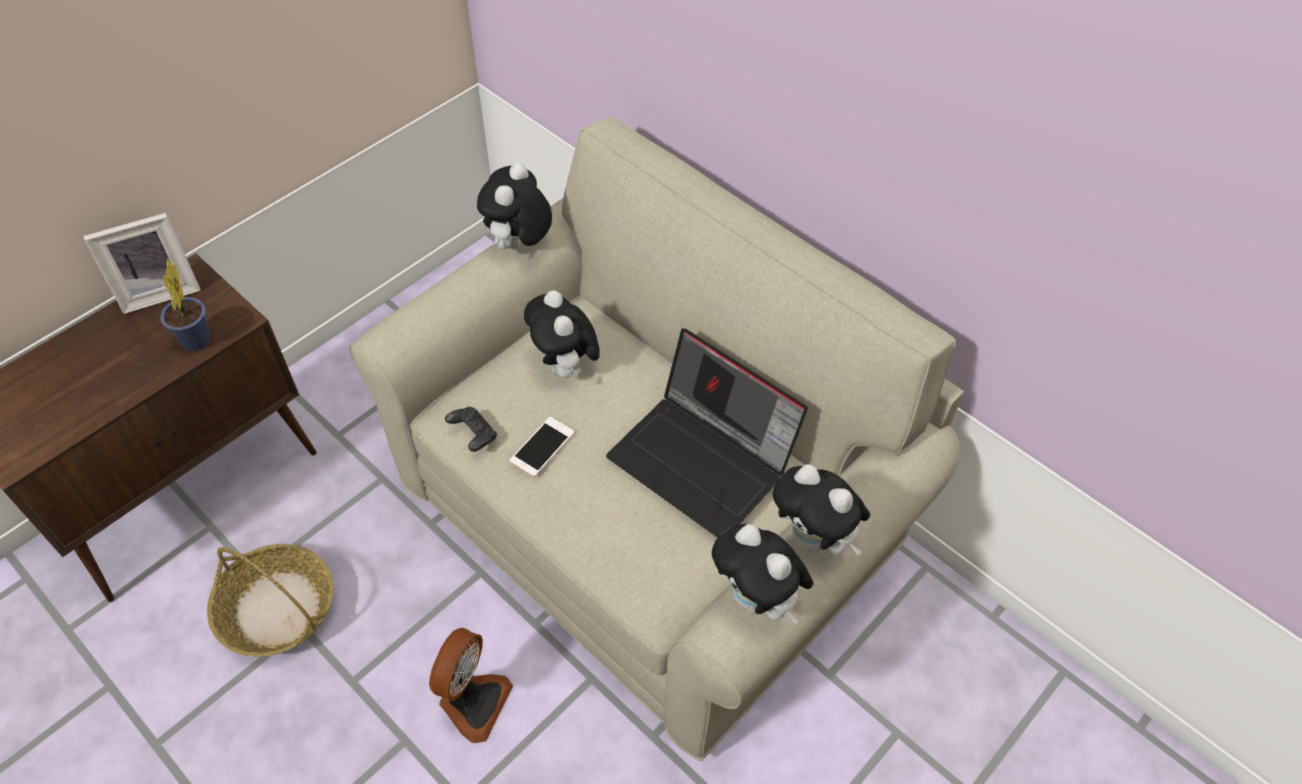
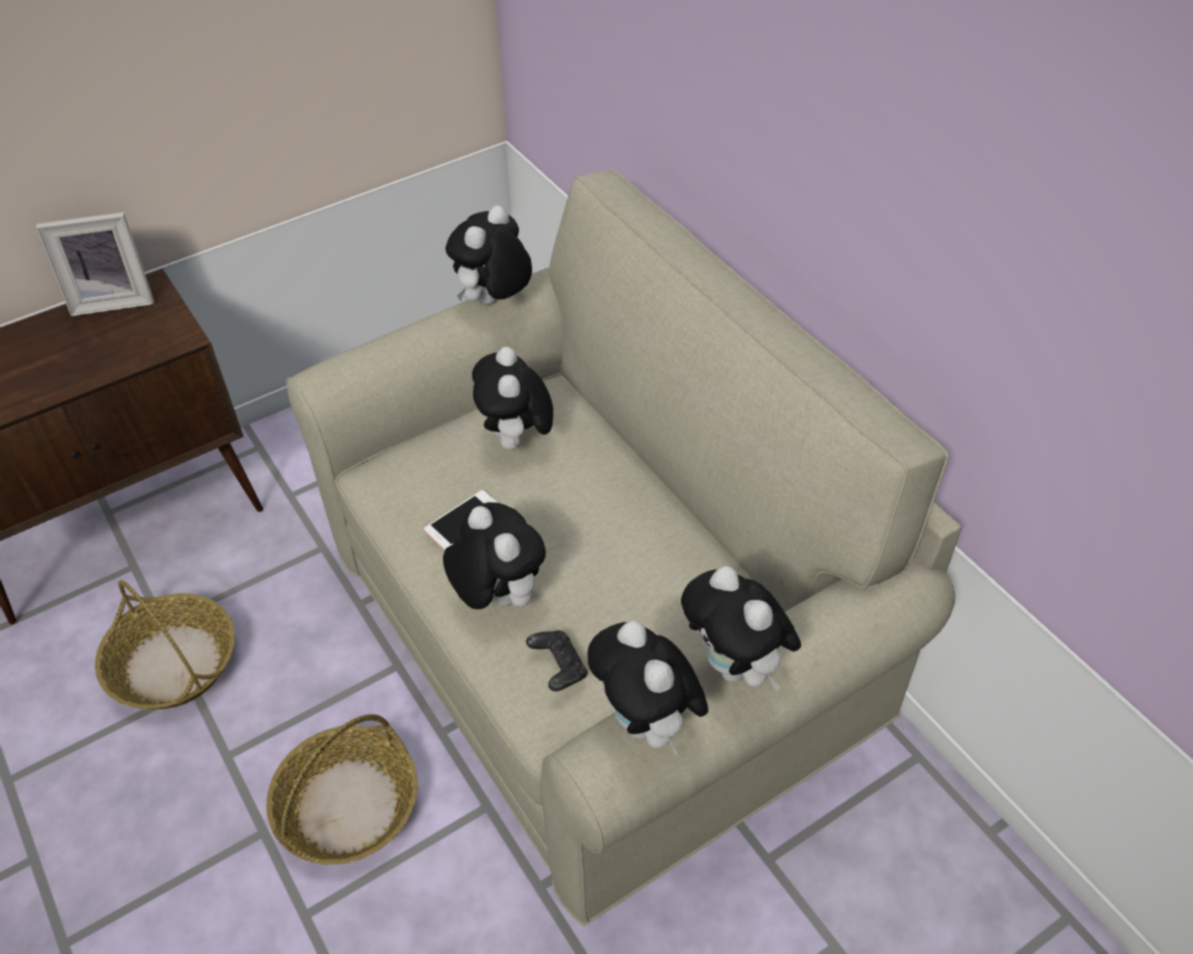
camera: 15 degrees right, 5 degrees down
(196, 344) = (131, 355): potted plant -> none
(472, 702) = (348, 805): fan -> basket
(473, 435) = (394, 496): black game controller -> black game controller (558, 668)
(590, 509) = (497, 596): none -> plush toy
(704, 461) = (643, 566): laptop -> none

